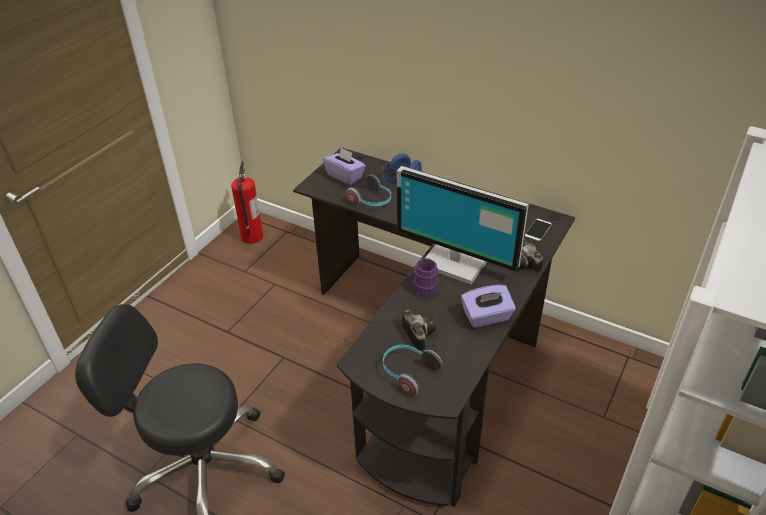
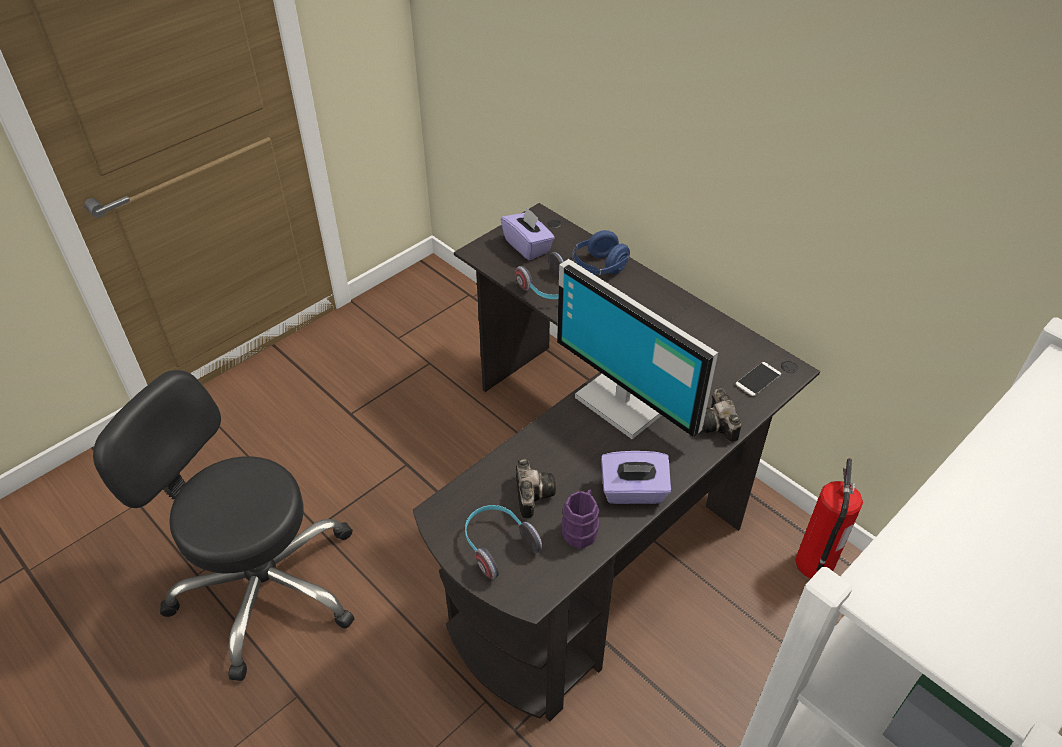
camera: 15 degrees right, 5 degrees up
(252, 237) = (423, 293): fire extinguisher -> fire extinguisher (814, 564)
(426, 286) = (570, 428): purple mug -> purple mug (581, 528)

